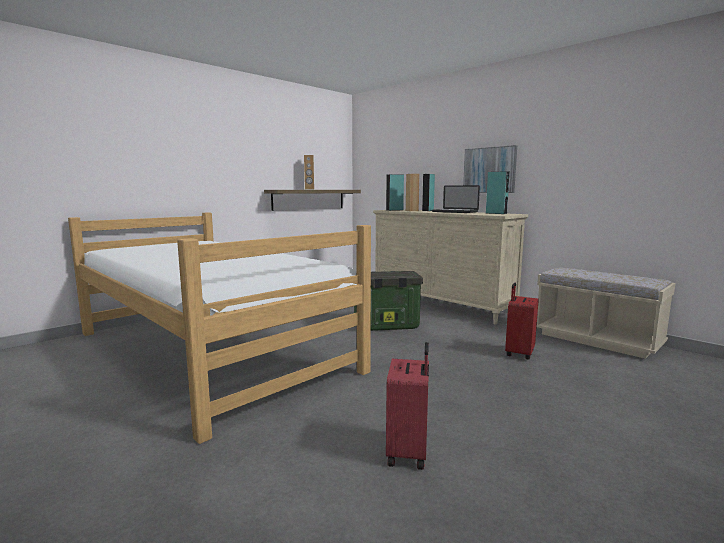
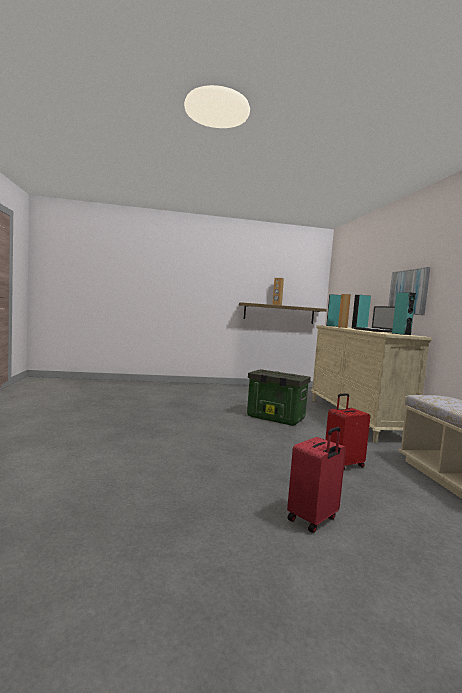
camera: 35 degrees right, 5 degrees down
(210, 351) = (140, 401): bed -> none
(409, 453) = (128, 478): red suitcase -> red suitcase (313, 519)

